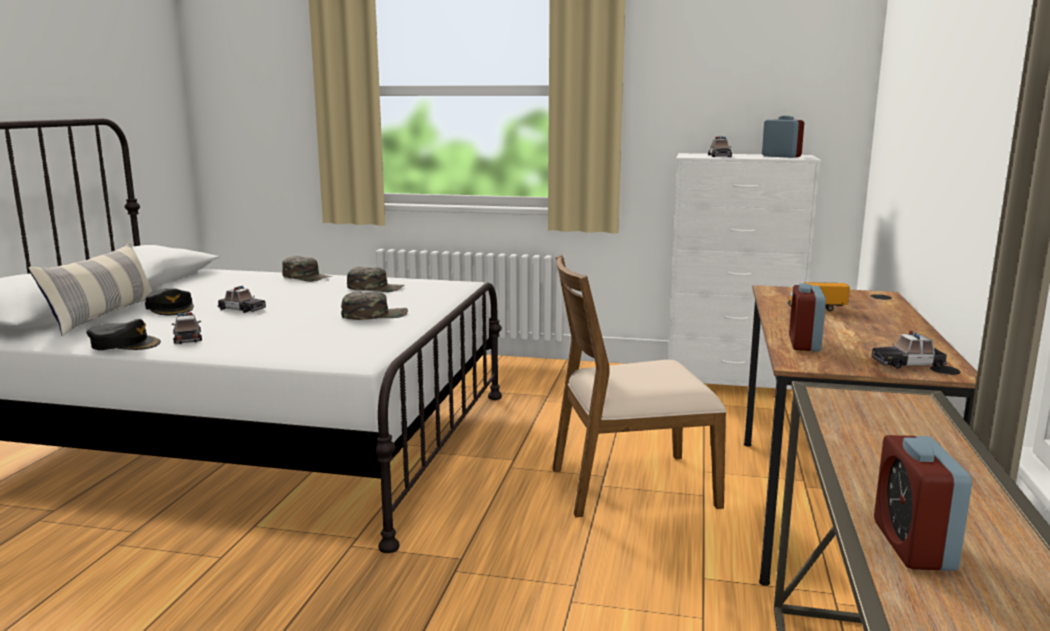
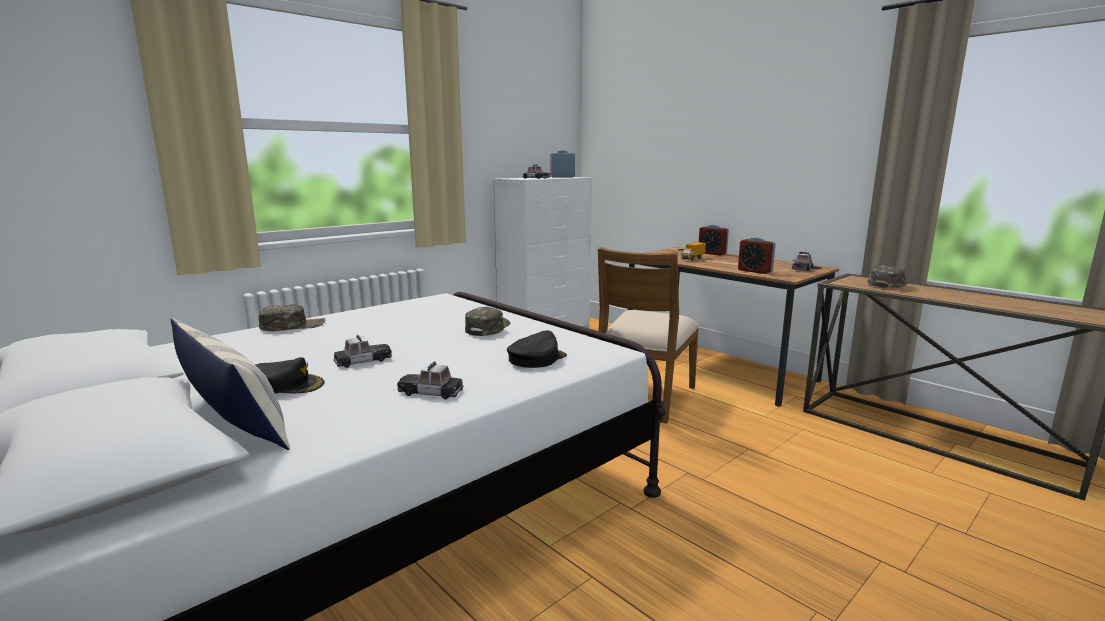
camera: 55 degrees left, 0 degrees up
(125, 344) = (404, 420): black cap -> black cap (536, 358)
(375, 288) = (397, 315): green cap -> green cap (887, 283)
(913, 545) = (1033, 310): alarm clock -> alarm clock (712, 253)

